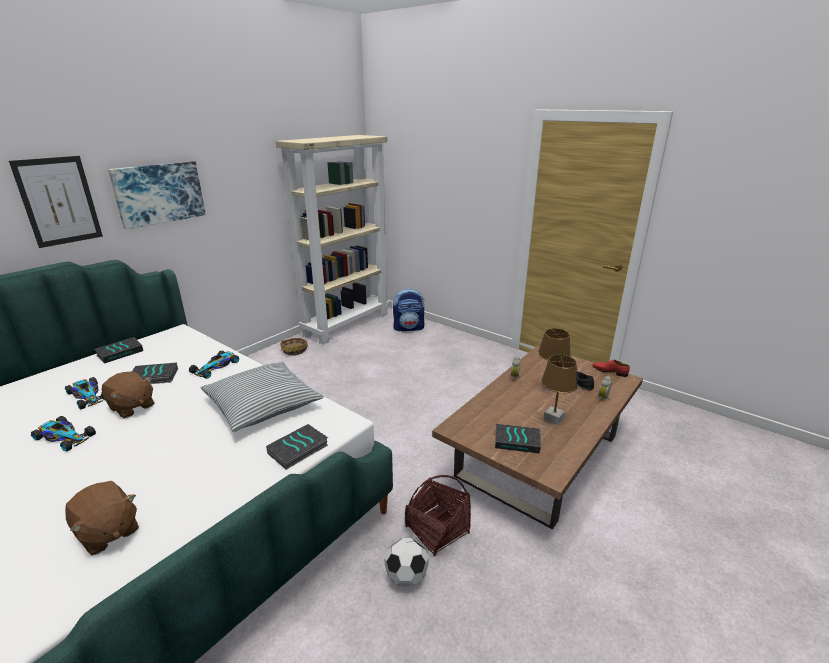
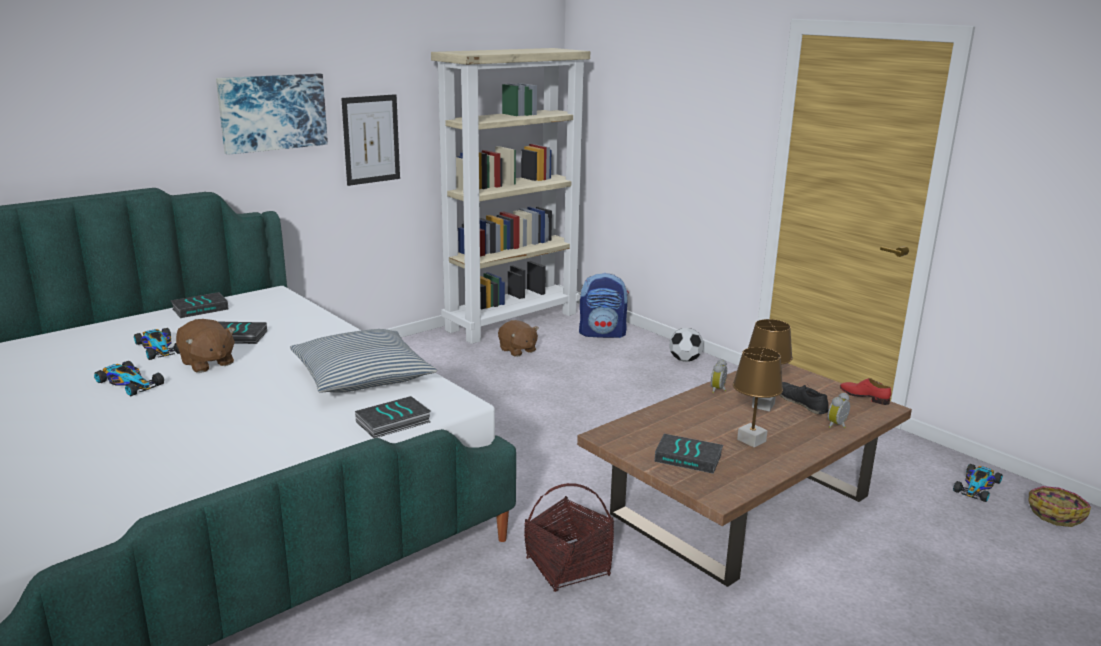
camera: 10 degrees right, 5 degrees down
(59, 201) = (155, 114): picture -> picture (371, 139)
(107, 532) = (168, 468): brown plush toy -> brown plush toy (517, 350)
(216, 367) = (314, 333): toy car -> toy car (977, 486)
(295, 350) = (430, 347): basket -> basket (1055, 513)
(406, 576) = (512, 607): football -> football (685, 360)

